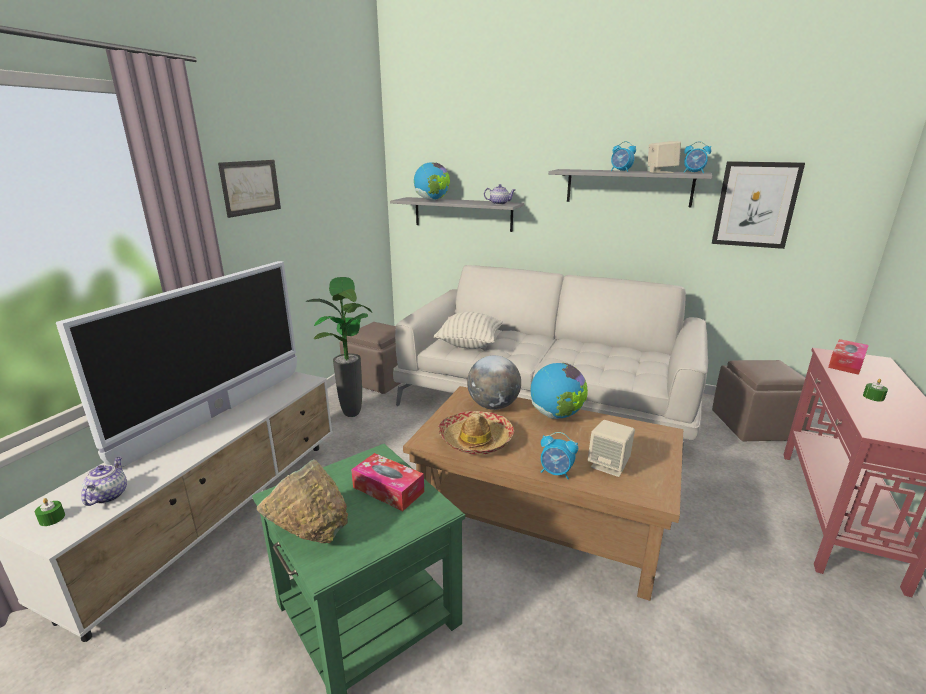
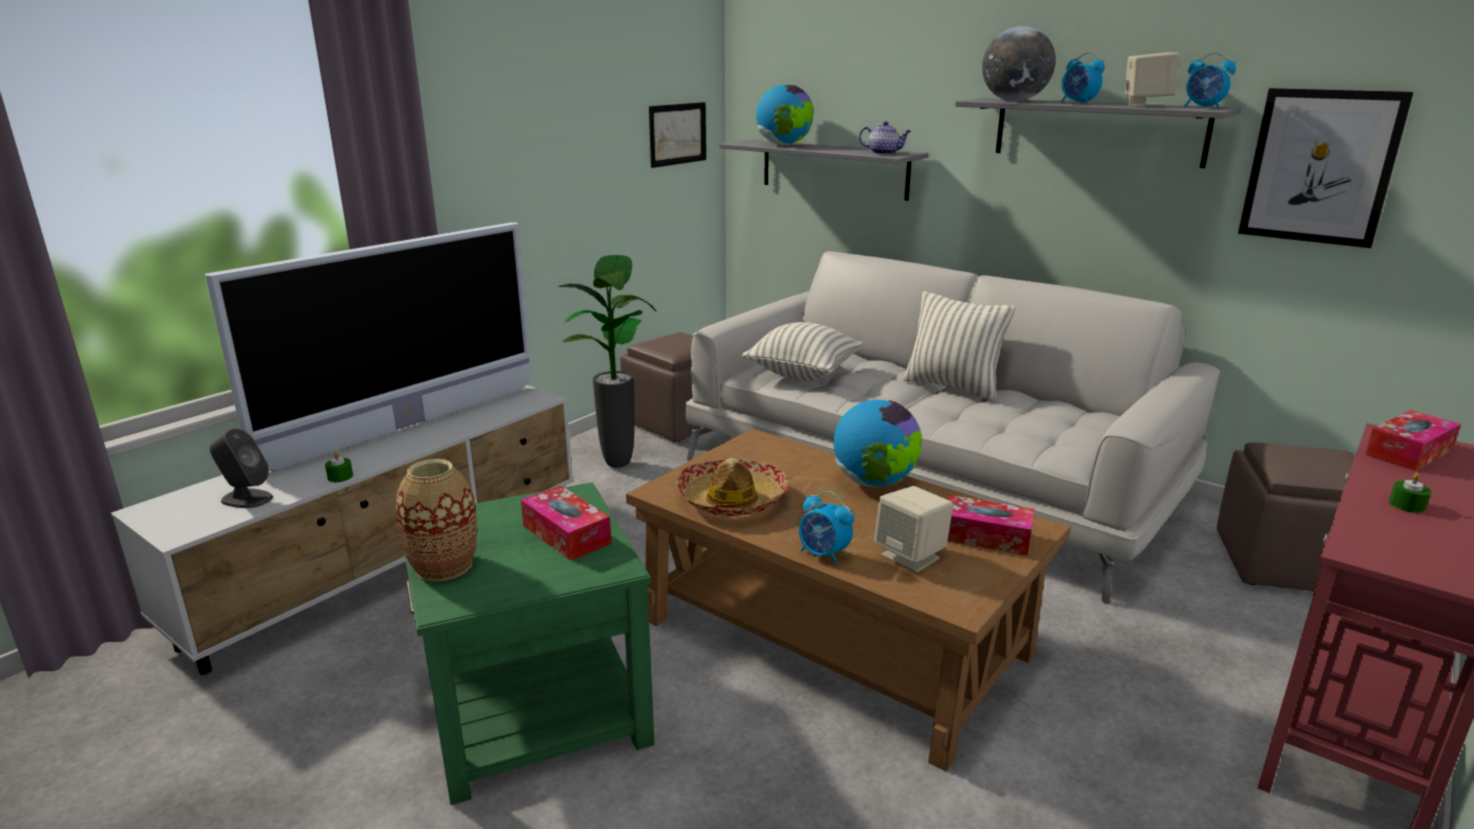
camera: 15 degrees right, 0 degrees up
(52, 518) = (179, 514): green candle -> green candle (340, 477)
(108, 495) = (246, 499): teapot -> grey speaker
(251, 187) = (492, 116): picture -> picture (677, 134)
(309, 533) = (444, 566): green bowl -> vase
(493, 406) = (785, 459): globe -> globe (1014, 101)
(560, 343) = (952, 387): none -> pillow
(642, 444) = (985, 537): none -> tissue box

